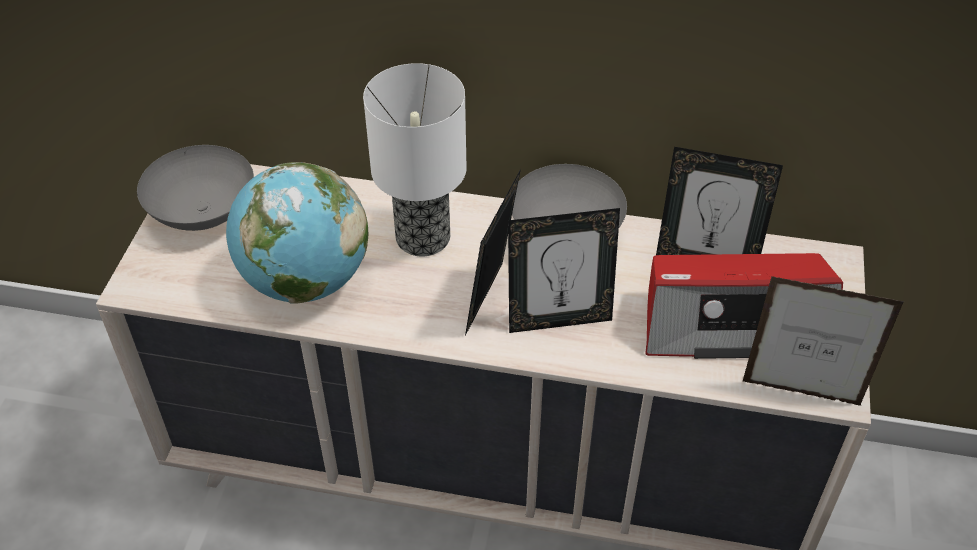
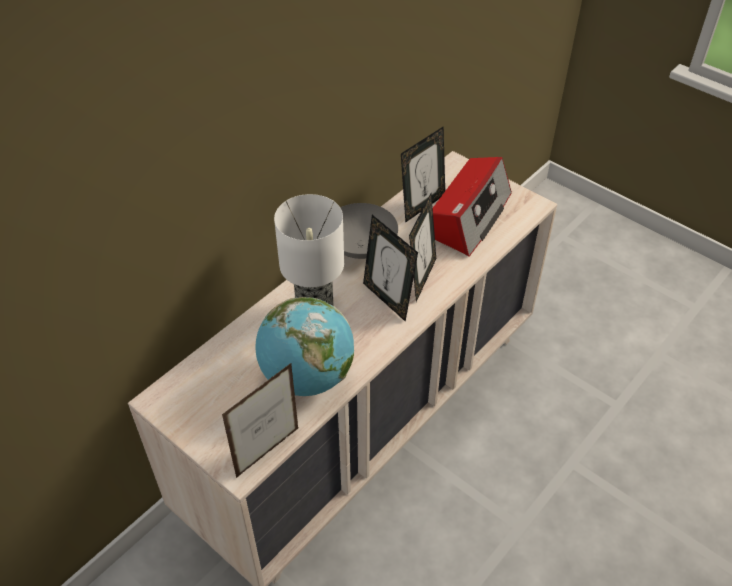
camera: 60 degrees left, 0 degrees up
(205, 212) = (200, 408): grey bowl -> none
(801, 393) = (527, 216): picture frame -> picture frame (268, 452)

